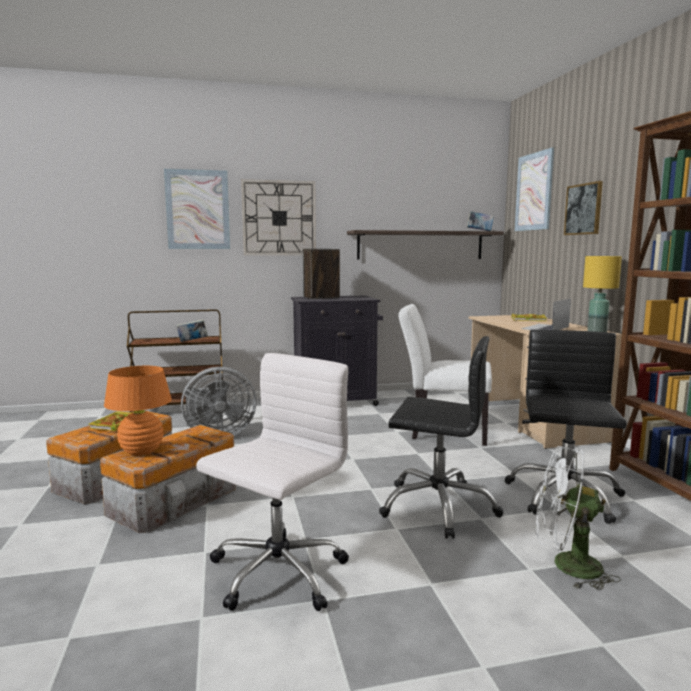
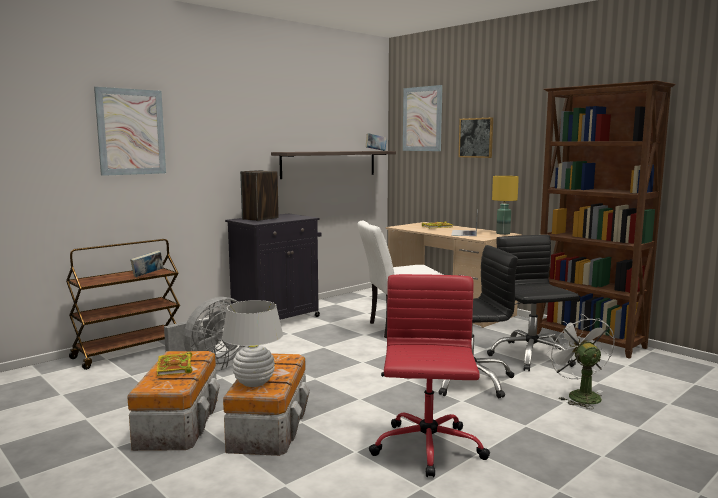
camera: 30 degrees left, 0 degrees up
(141, 451) = (254, 383): orange table lamp -> white table lamp
(276, 574) = (427, 449): white office chair -> red office chair
(279, 218) = (211, 140): wall clock -> none
(566, 566) = (579, 395): white fan -> white fan turned 90 degrees clockwise

